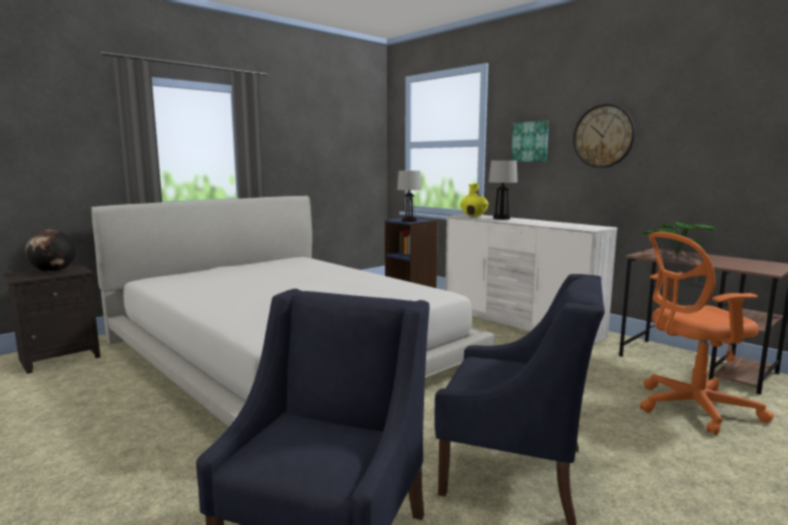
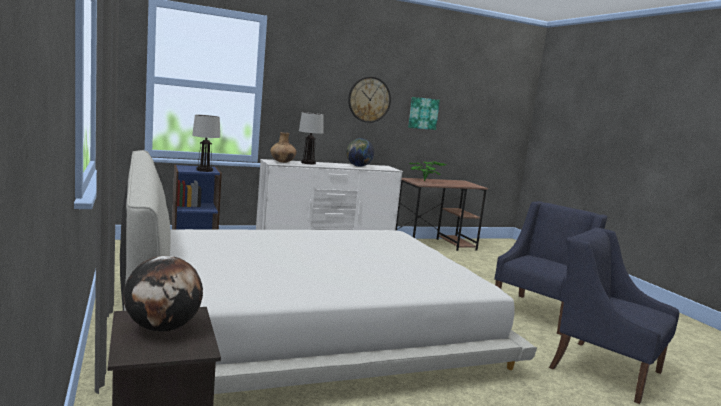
camera: 70 degrees left, 0 degrees up
(474, 216) = (282, 162): yellow vase -> brown vase
(530, 141) = (310, 96): picture -> picture (423, 113)
(552, 224) = (358, 166): none -> globe
(690, 408) = (486, 264): orange office chair -> none

